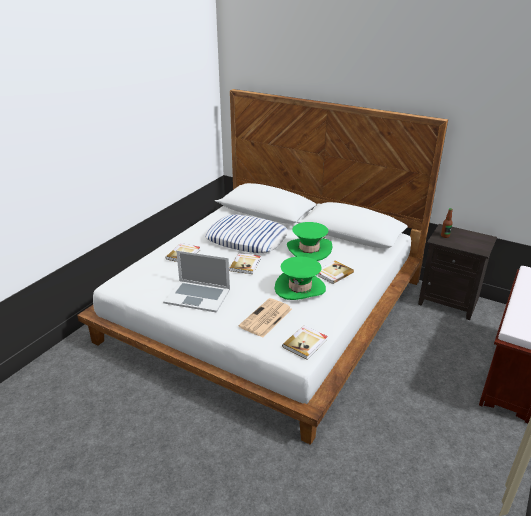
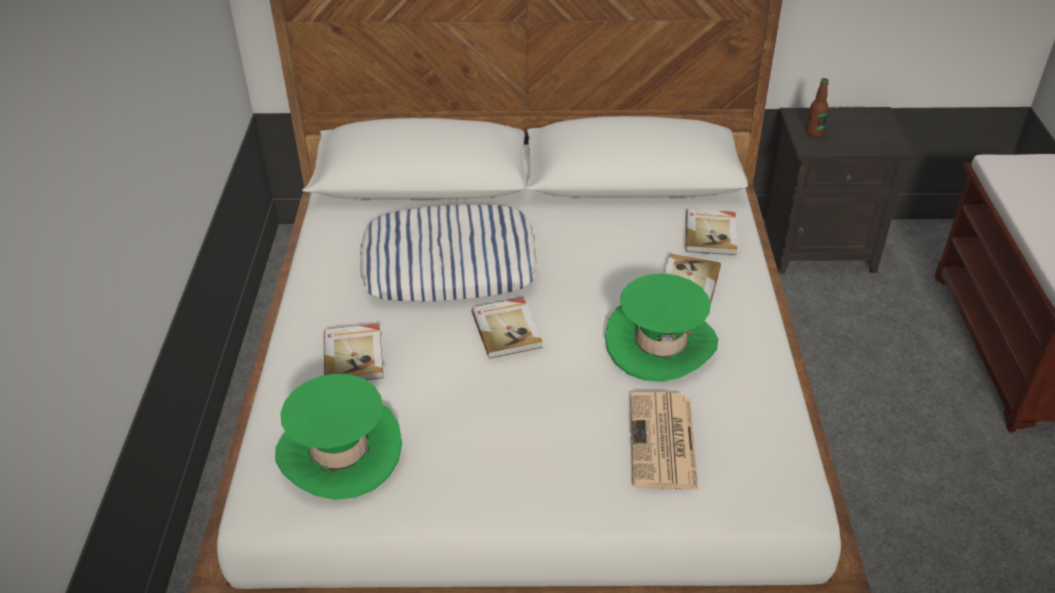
camera: 30 degrees left, 10 degrees up
(197, 296) = (481, 449): laptop -> none
(305, 343) = (782, 465): book -> book (711, 234)
(309, 249) = (594, 245): green hat -> green hat (340, 451)

